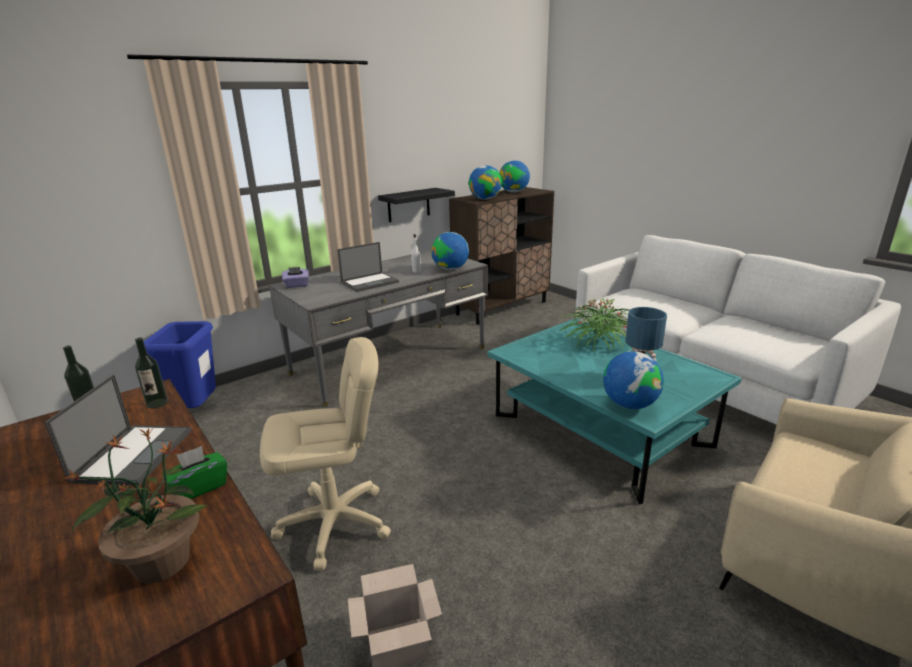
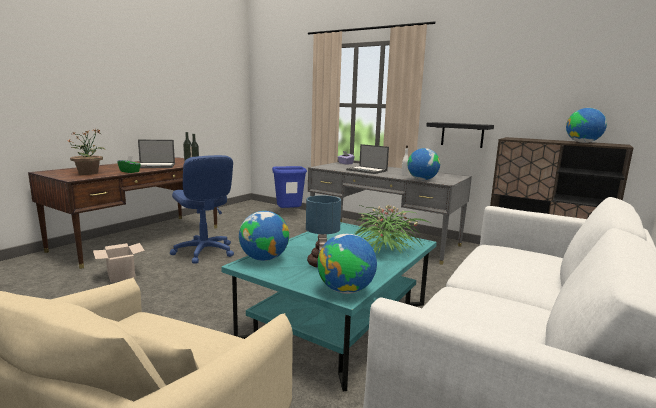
camera: 70 degrees right, 10 degrees down
(334, 524) = (204, 252): beige office chair -> blue office chair
(485, 199) = (523, 139): globe -> globe (346, 290)

